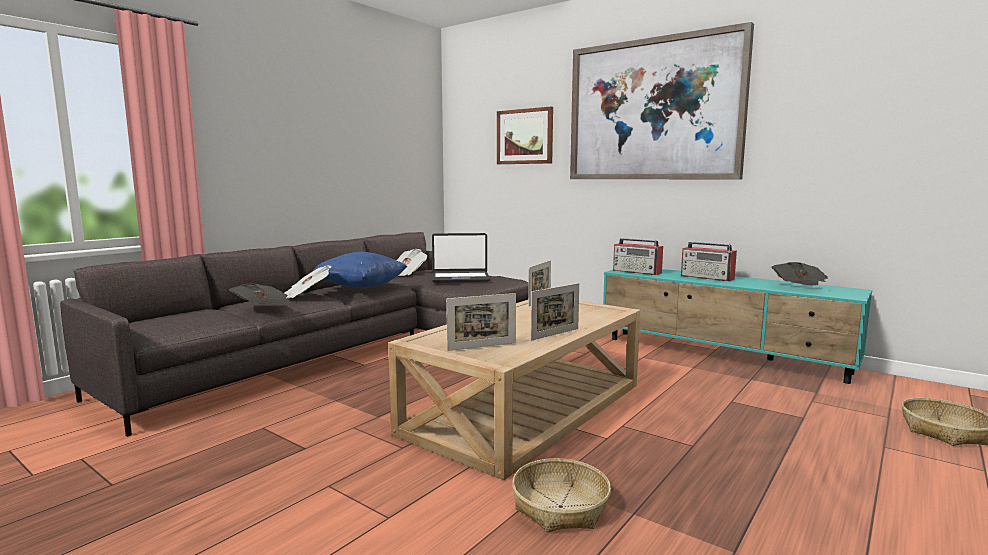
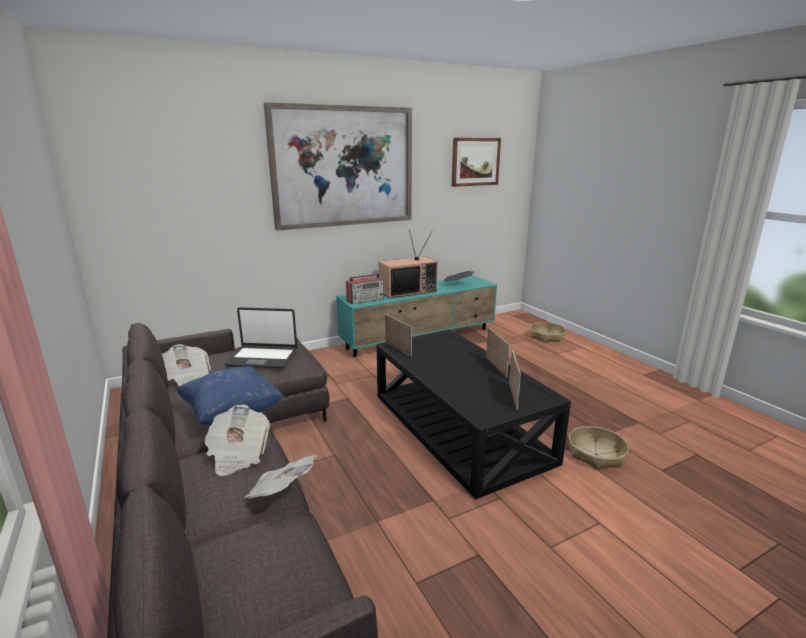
camera: 65 degrees left, 10 degrees up
(460, 278) = (262, 358): laptop -> laptop turned 75 degrees clockwise
(524, 136) = (208, 188): picture -> picture (475, 162)
(525, 407) = (457, 427): beige coffee table -> black coffee table
(707, 277) = (408, 291): radio -> television

